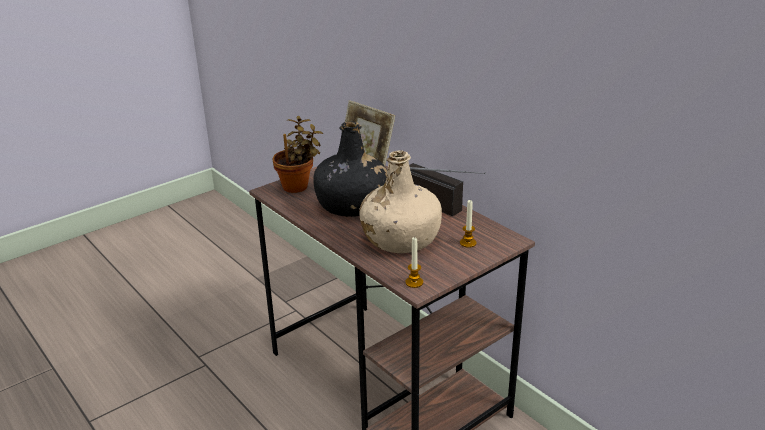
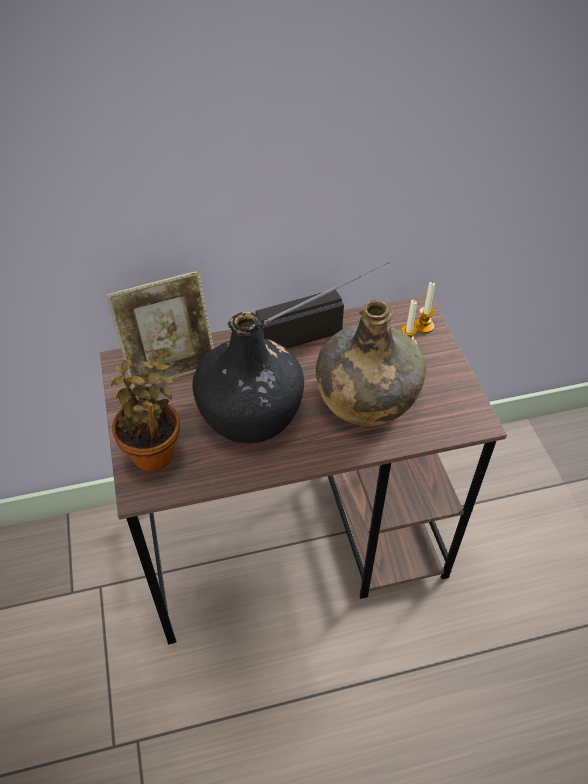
camera: 65 degrees left, 20 degrees up
(401, 239) = (365, 396): beige bottle -> green bottle
(414, 282) = (465, 420): candle -> candle (424, 326)

